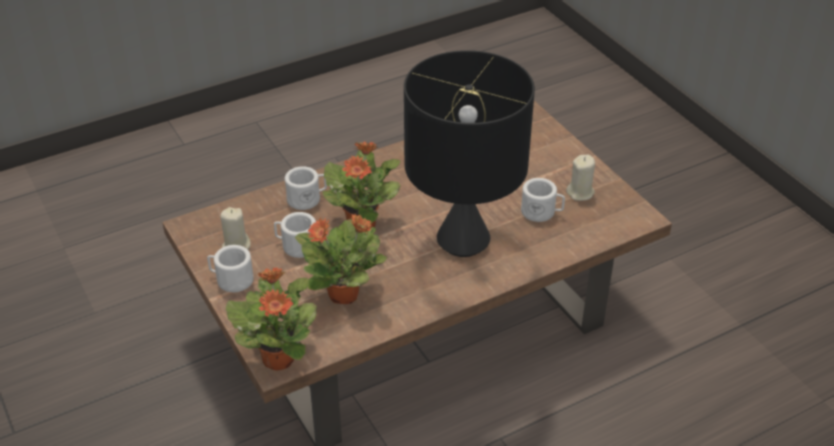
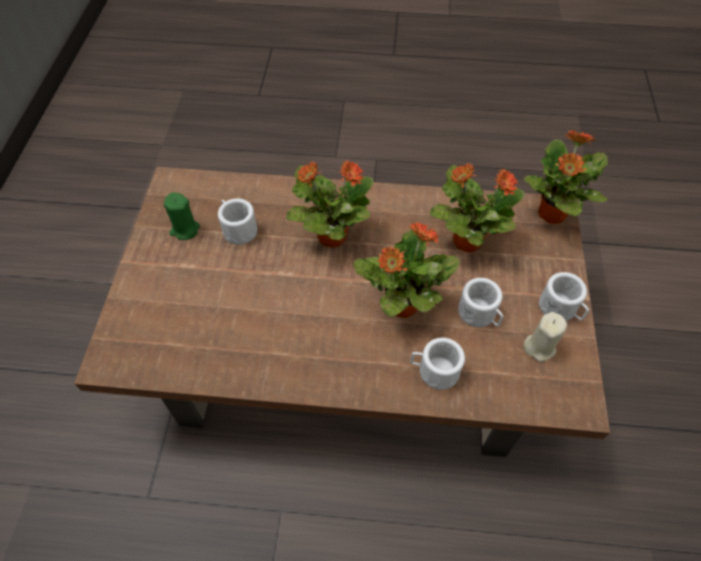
camera: 145 degrees left, 15 degrees up
(463, 242) = (331, 236): black table lamp -> potted plant
(580, 193) = (185, 229): beige candle -> green candle

